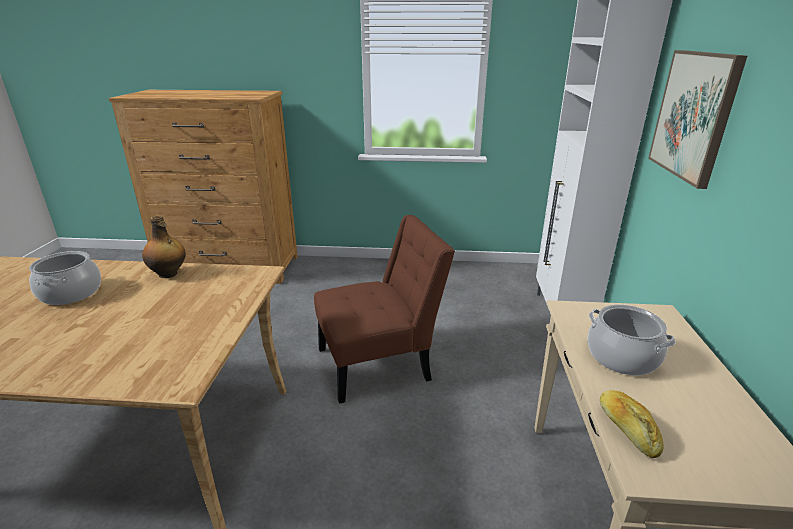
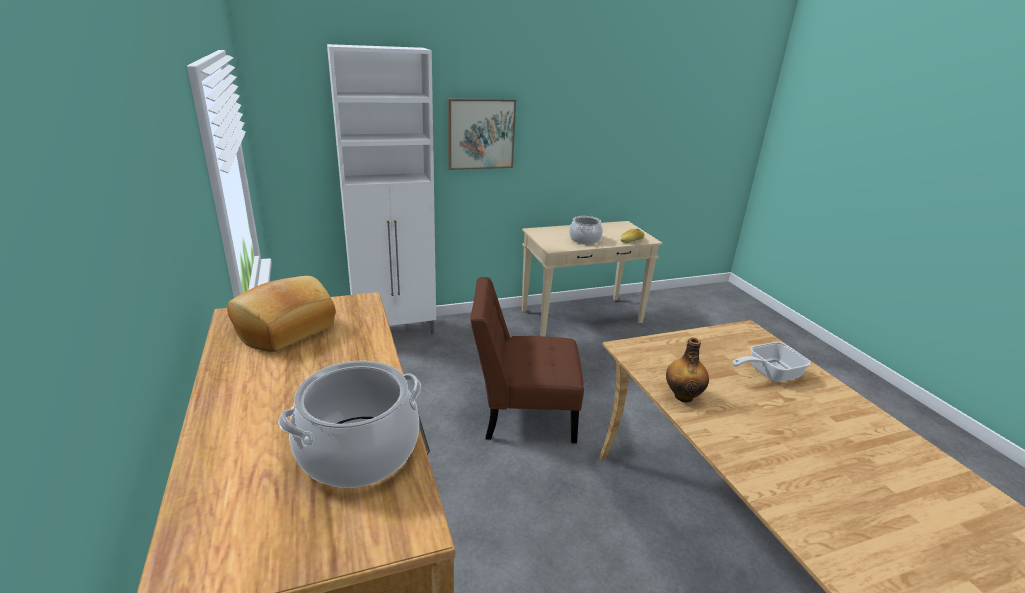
camera: 115 degrees left, 0 degrees up
(70, 293) = (775, 437): cooking pot -> cooking pot (358, 451)
(109, 338) = (768, 373): none -> frying pan
(248, 93) = (283, 328): none -> bread
(380, 363) = (523, 413): brown chair -> brown chair turned 45 degrees counterclockwise

